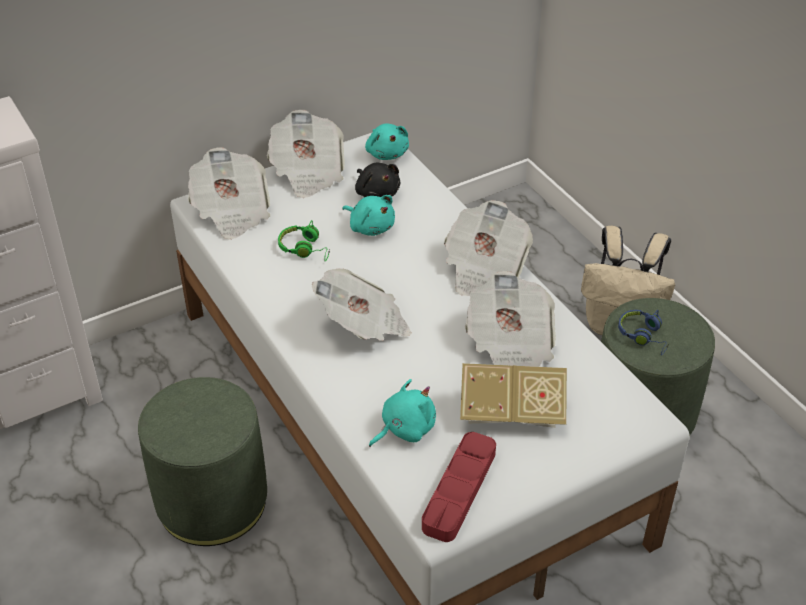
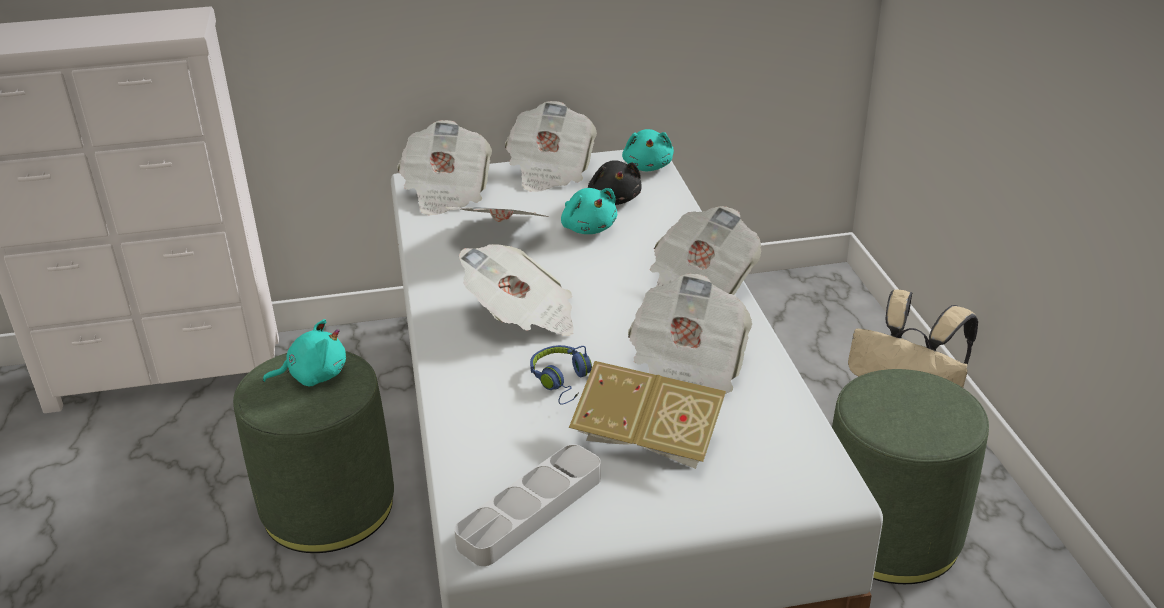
camera: 20 degrees right, 10 degrees down
(305, 249) = (502, 236): green headphones -> newspaper
(404, 428) = (504, 429): turquoise plush toy -> turquoise plush toy (313, 375)
(459, 490) = (531, 510): red tray -> grey tray
(644, 336) = (888, 409): blue headphones -> blue headphones (562, 381)

